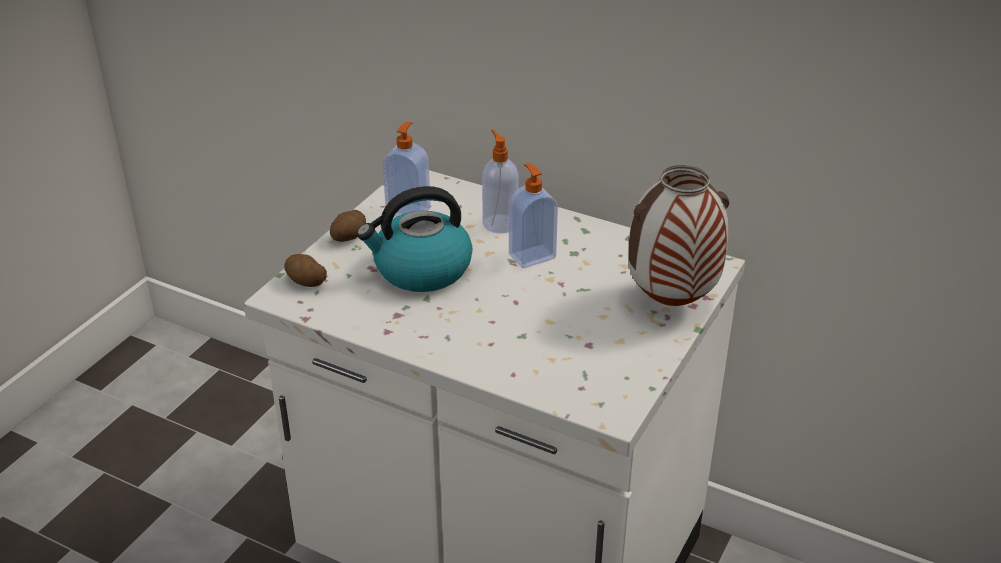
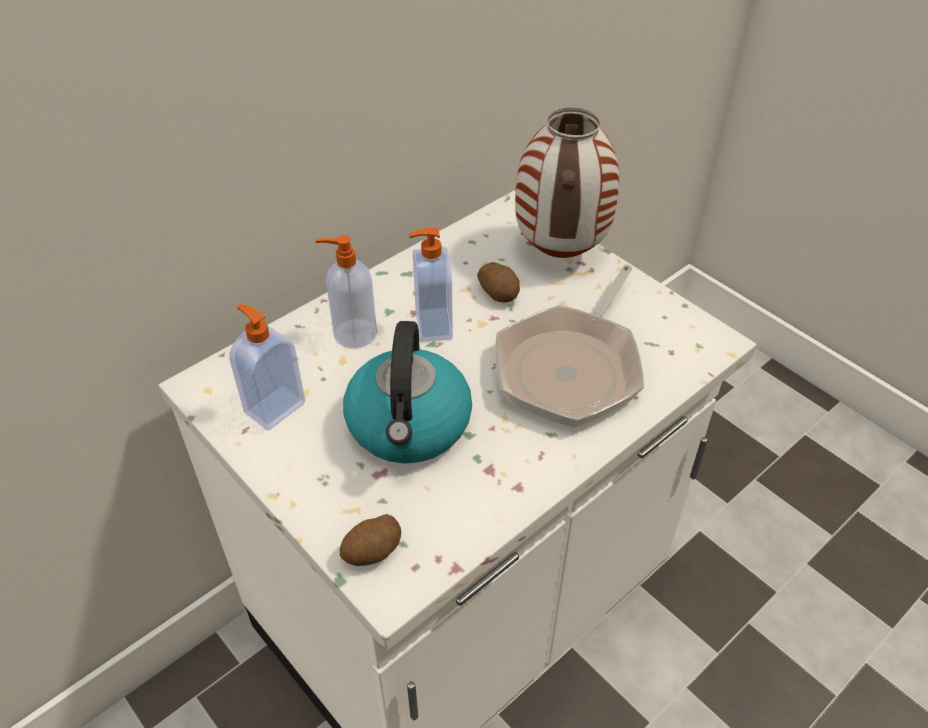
camera: 70 degrees left, 10 degrees up
(349, 237) = (295, 481): potato -> potato (499, 293)
(527, 334) = (572, 367): none -> frying pan

